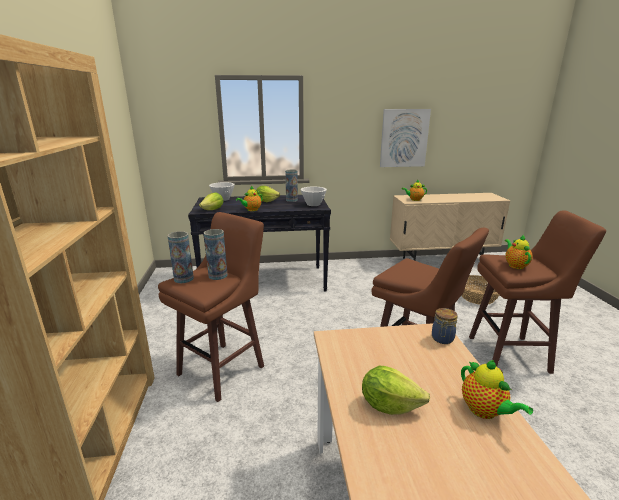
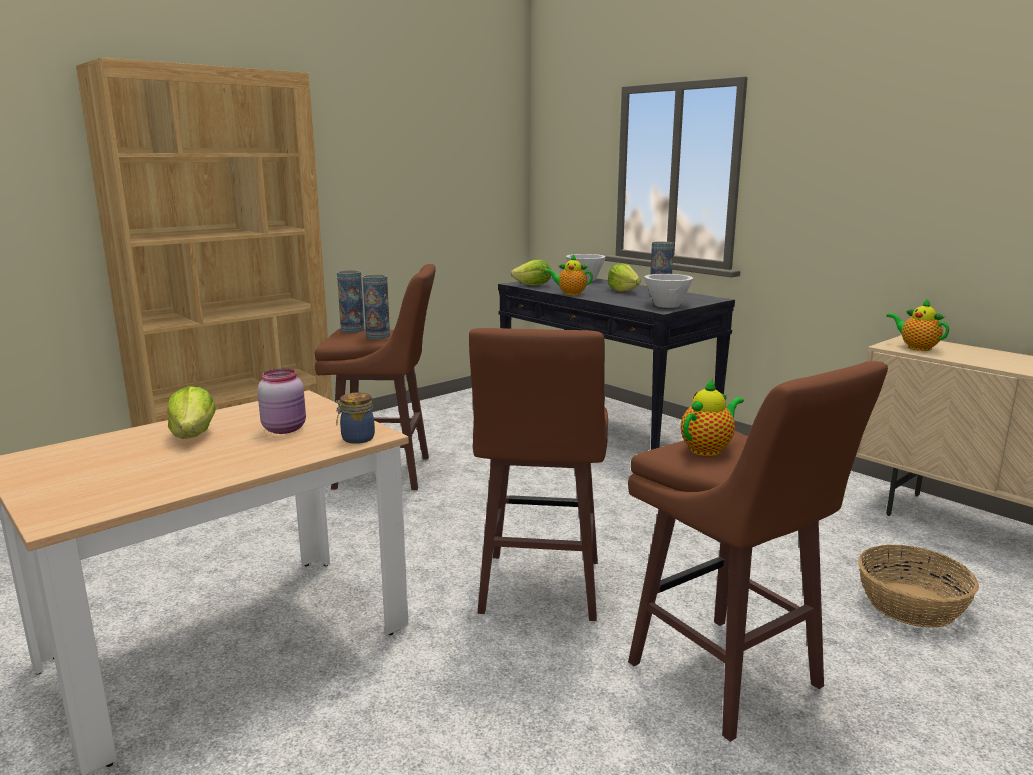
camera: 55 degrees right, 5 degrees down
(403, 360) = (285, 429): none -> pink jar
(404, 138) = (945, 203): picture -> none
(485, 411) = (212, 471): teapot -> none

